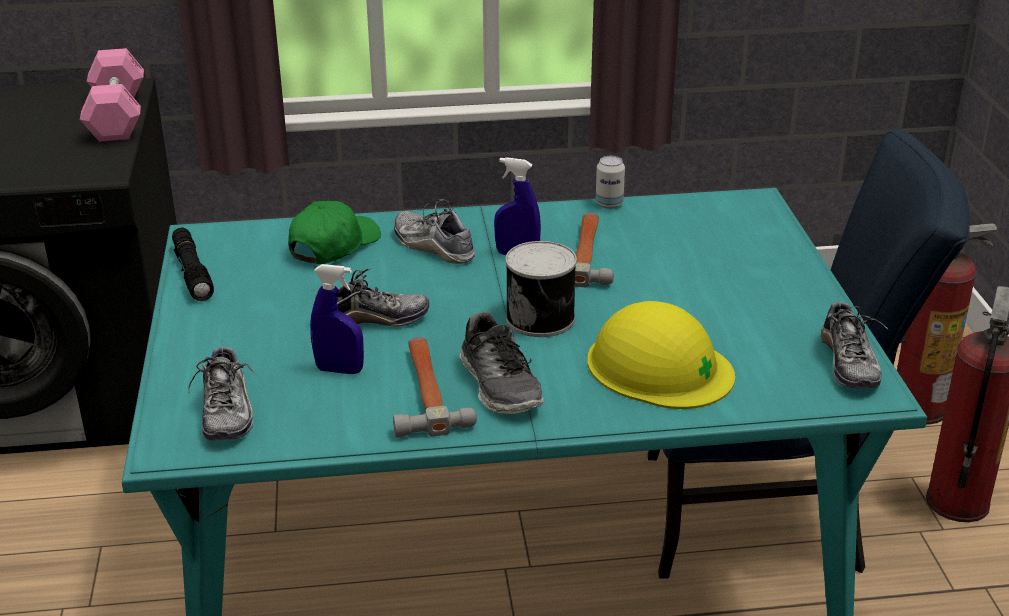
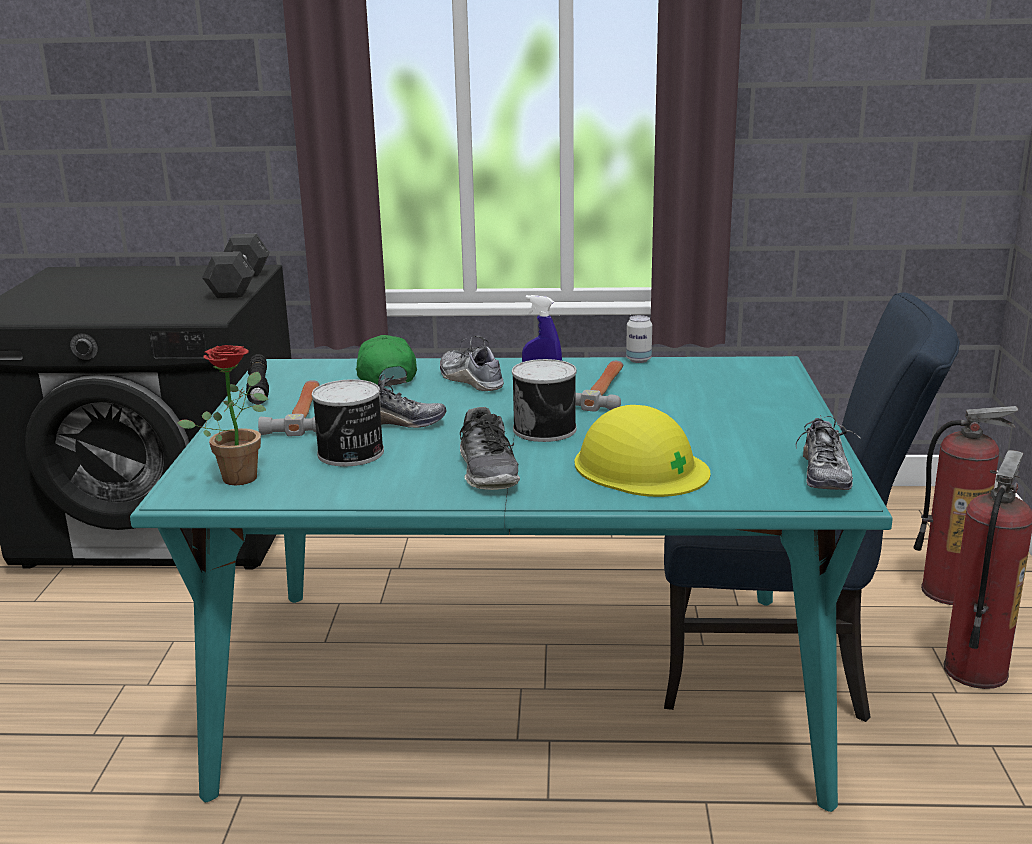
camera: 10 degrees right, 10 degrees down
(117, 116) = (239, 284): pink dumbbell -> grey dumbbell
(227, 412) = (241, 475): shoe -> potted plant
(333, 245) = (385, 376): green cap -> green cap turned 60 degrees counterclockwise
(339, 370) = (351, 453): blue spray bottle -> can
(426, 391) = (420, 471): hammer -> hammer (302, 413)

